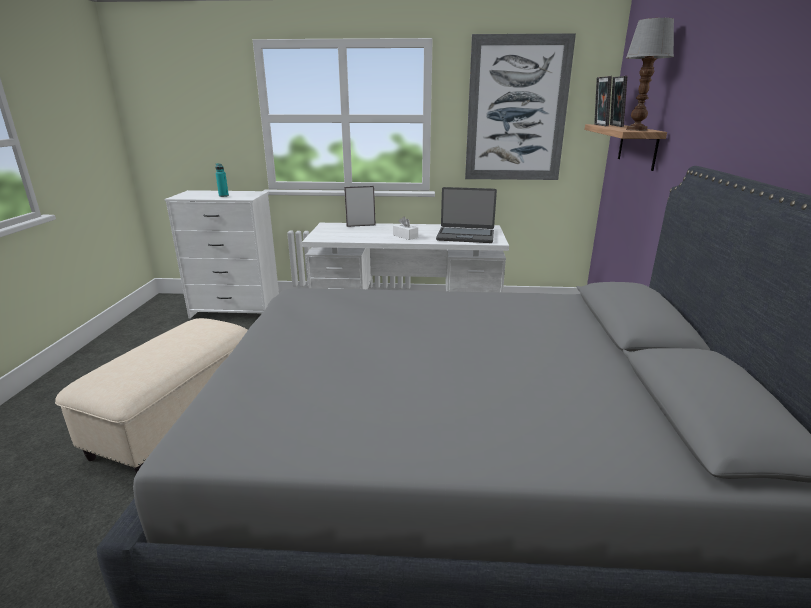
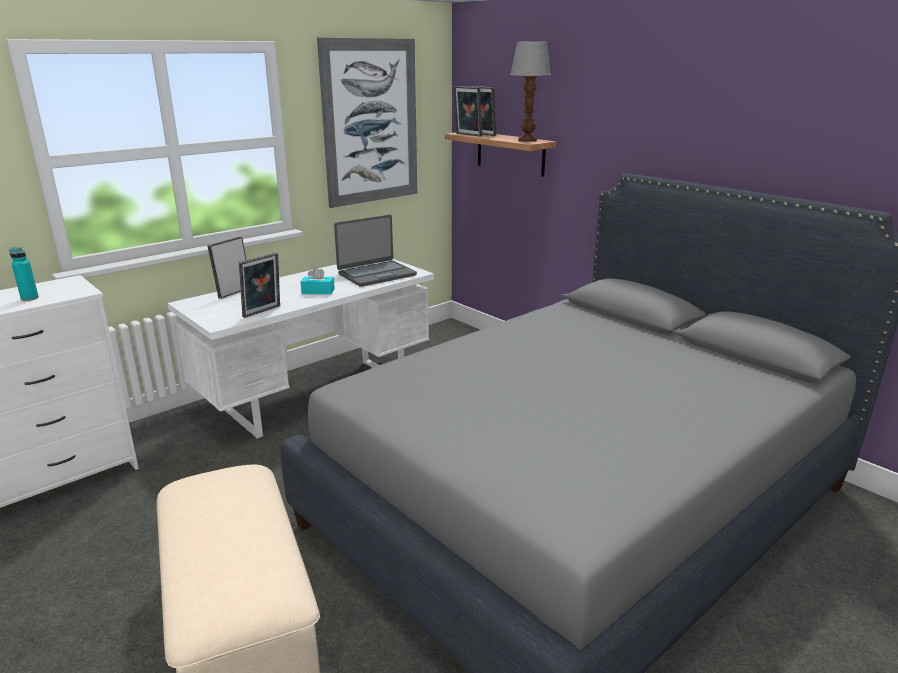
camera: 45 degrees left, 0 degrees up
(350, 239) = (263, 312): none -> picture frame
(405, 236) = (318, 291): white tissue box -> turquoise tissue box

